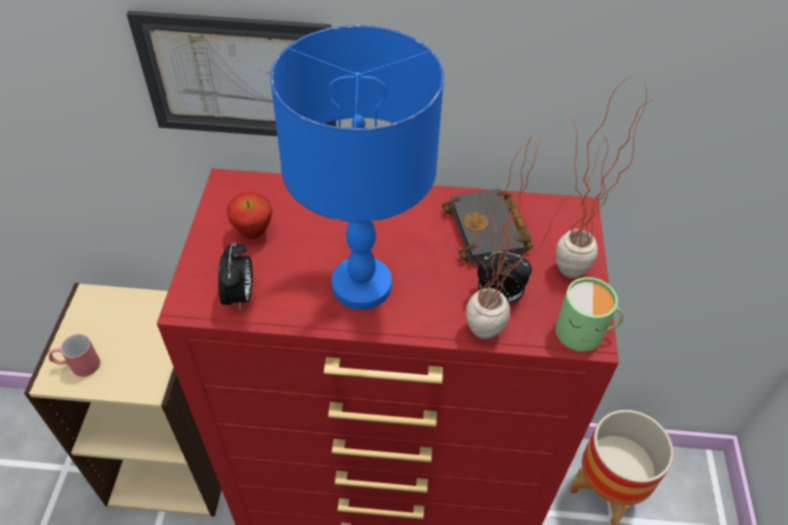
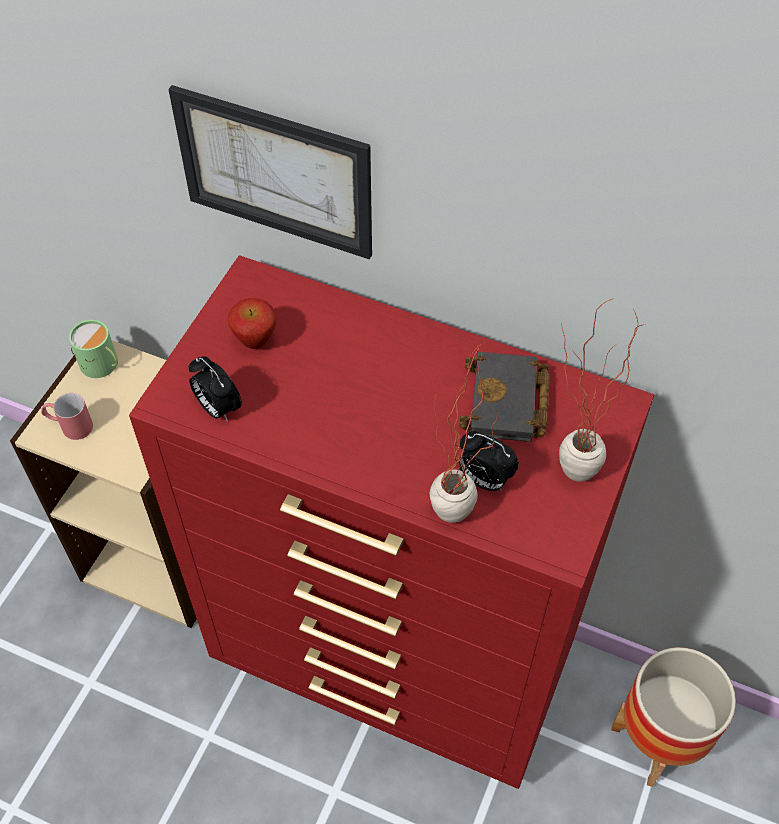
camera: 20 degrees right, 5 degrees up
(240, 296) = (217, 408): alarm clock -> alarm clock turned 120 degrees clockwise
(362, 285) = (346, 429): blue table lamp -> none
(585, 332) = (560, 545): green mug -> green mug (101, 365)

